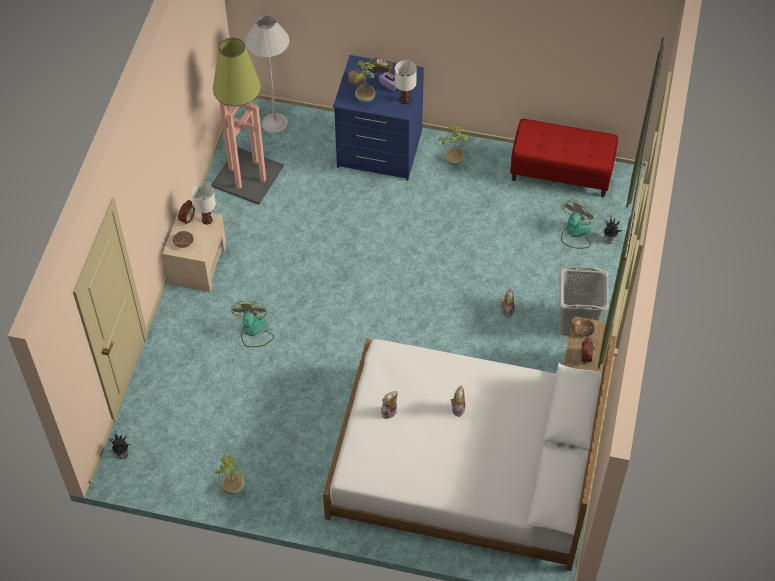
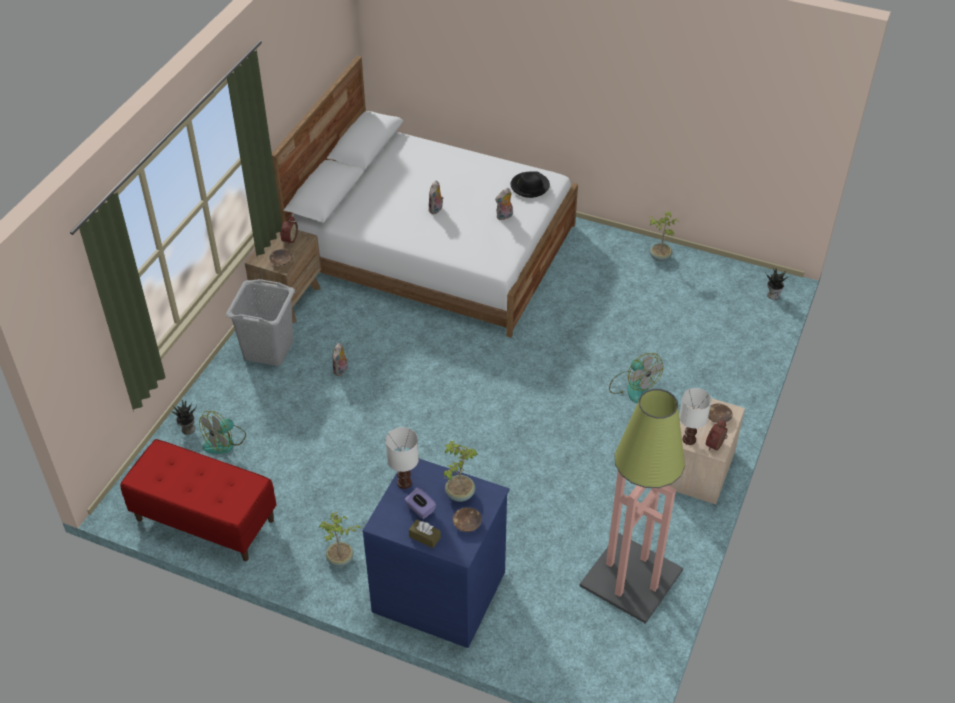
camera: 170 degrees left, 10 degrees down
(253, 331) = (633, 386): fan -> fan turned 45 degrees counterclockwise
(275, 123) = (585, 657): white floor lamp -> none
(370, 455) = (529, 186): none -> black hat

